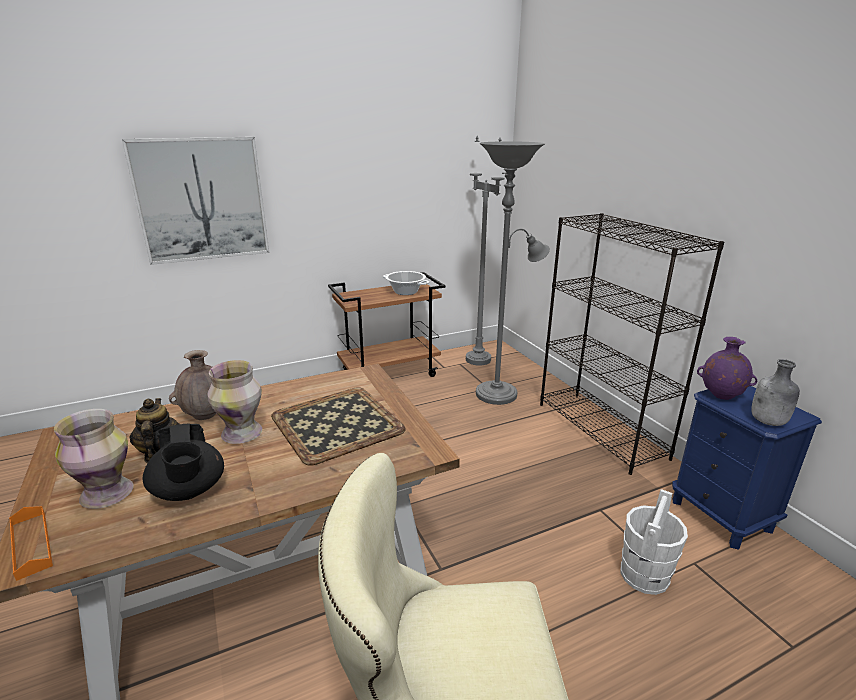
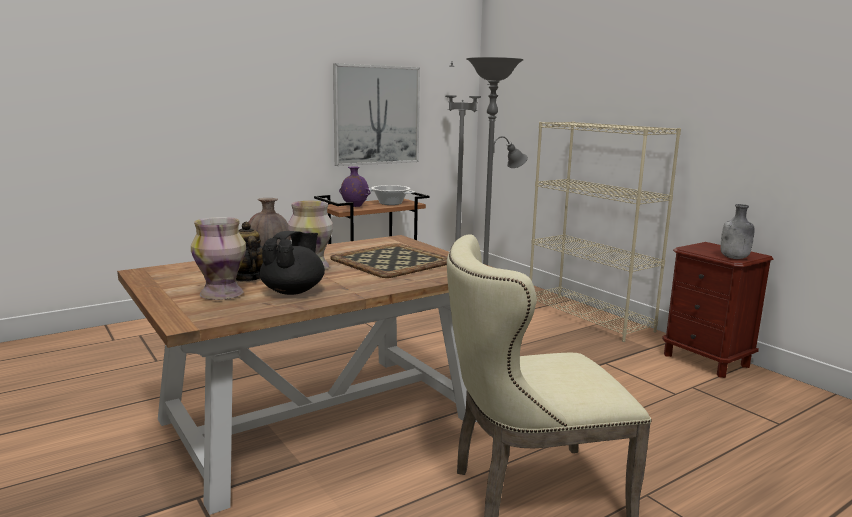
camera: 10 degrees left, 10 degrees down
(31, 544) = (182, 315): orange tray -> none
(189, 491) = (293, 291): black teapot -> black teapot turned 120 degrees counterclockwise
(201, 200) = (202, 105): picture -> picture (376, 115)
(601, 430) = (589, 317): black bookcase -> beige bookcase
(644, 574) = (654, 395): white bucket -> none
(720, 396) = (694, 248): purple vase -> purple vase (354, 206)
(721, 515) = (706, 360): blue nightstand -> brown nightstand

